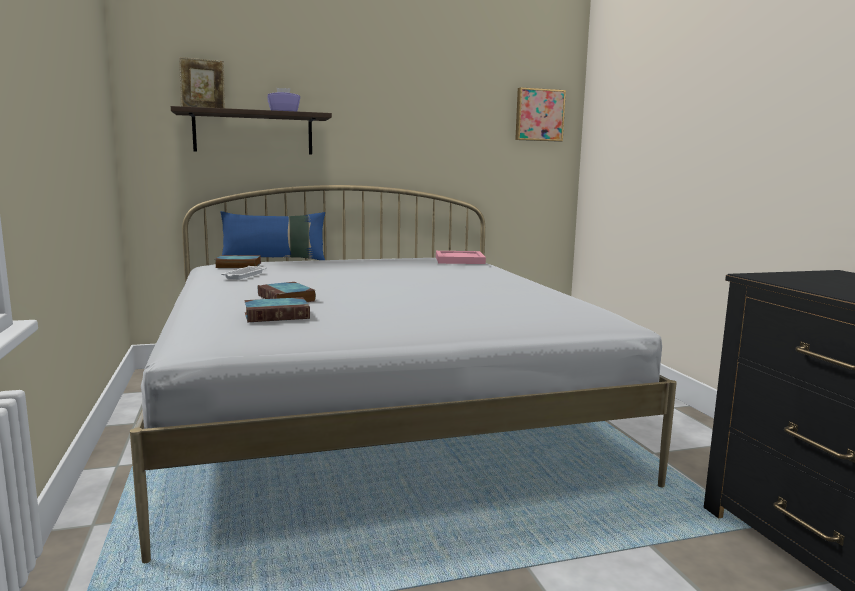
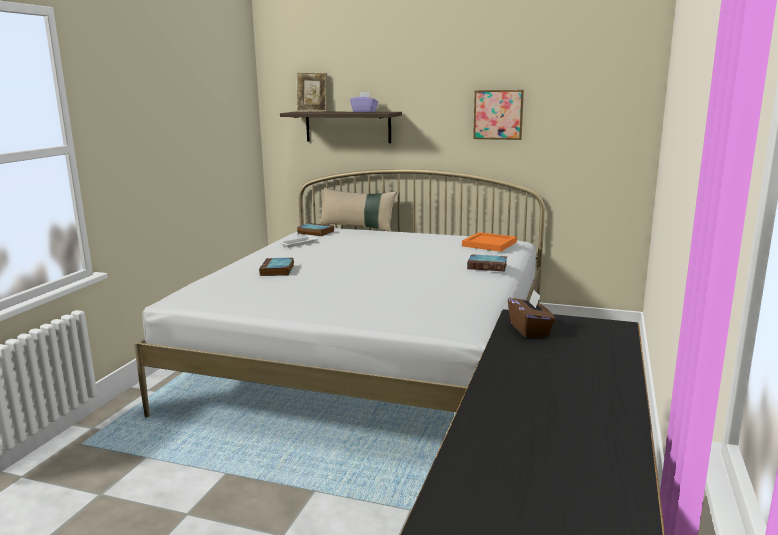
camera: 35 degrees right, 5 degrees up
(274, 260) = (357, 227): blue pillow -> beige pillow
(278, 315) = (244, 284): book -> book (488, 266)
(458, 260) = (489, 244): pink tray -> orange tray
(539, 115) = (609, 102): picture -> picture (498, 114)
(804, 281) = (530, 330): none -> brown tissue box

